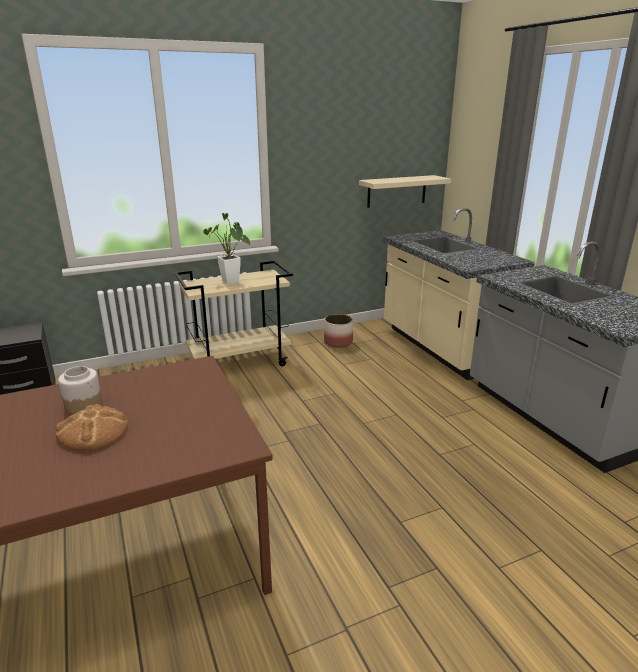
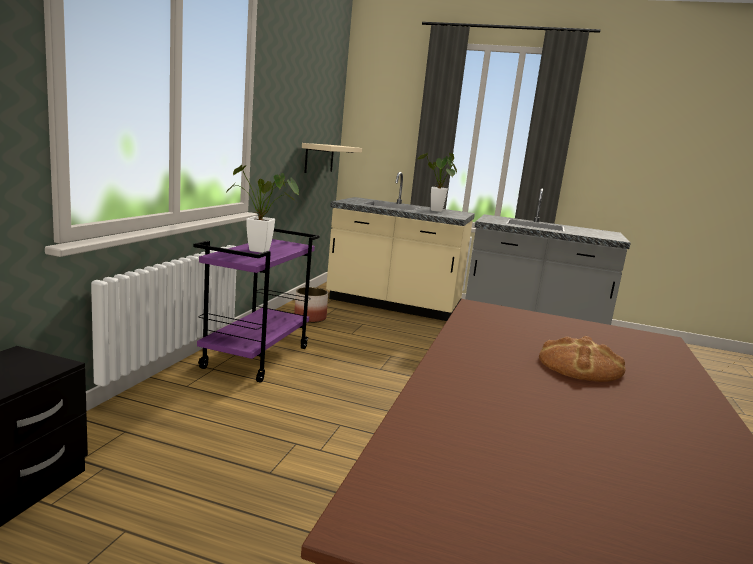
camera: 50 degrees left, 10 degrees down
(83, 404) = (507, 354): jar -> none
(240, 362) = (256, 357): beige cart -> purple cart
(477, 256) = (436, 211): none -> potted plant

